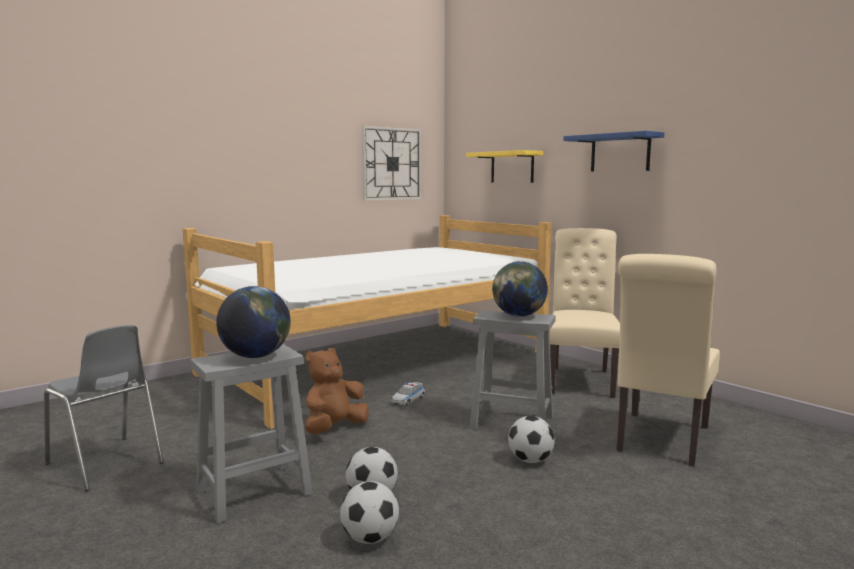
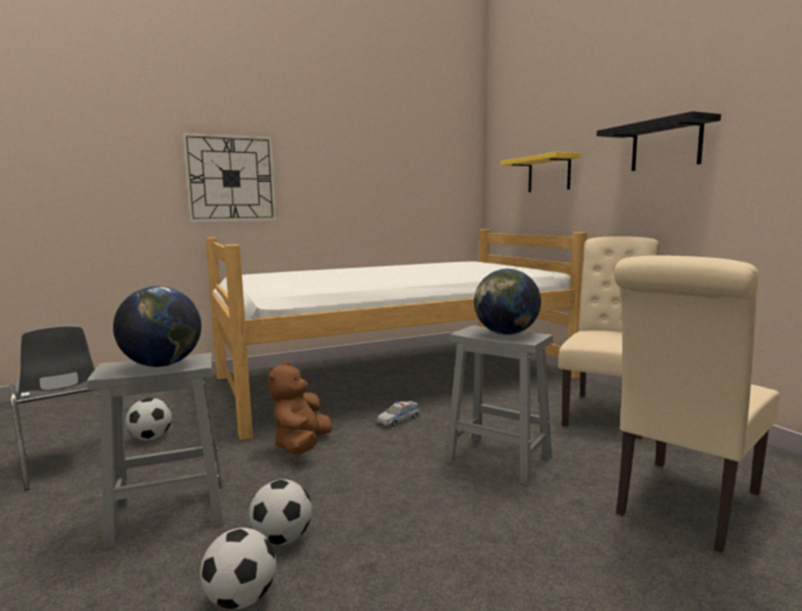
camera: 15 degrees right, 0 degrees up
(334, 428) = (302, 446): brown plush toy -> brown plush toy turned 45 degrees counterclockwise
(391, 164) = (427, 176): wall clock -> wall clock (231, 178)
(530, 460) = (496, 513): football -> football (151, 438)
(620, 153) = (666, 146): blue shelf -> black shelf

